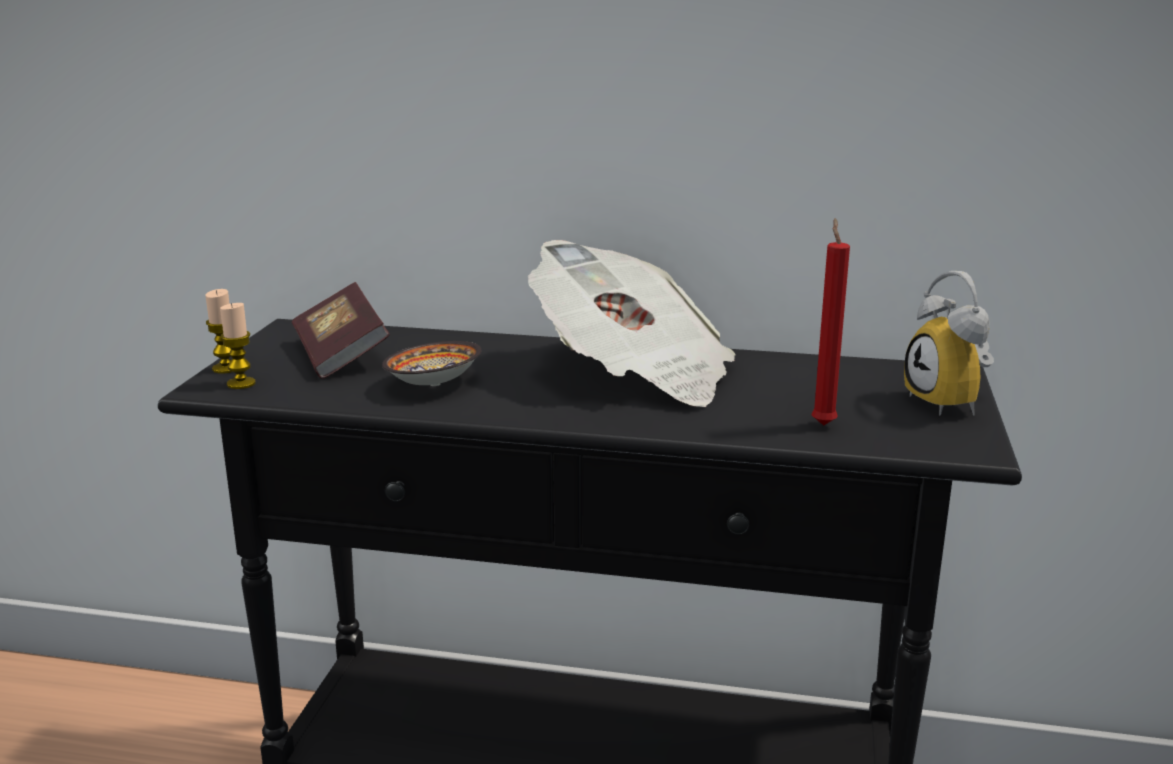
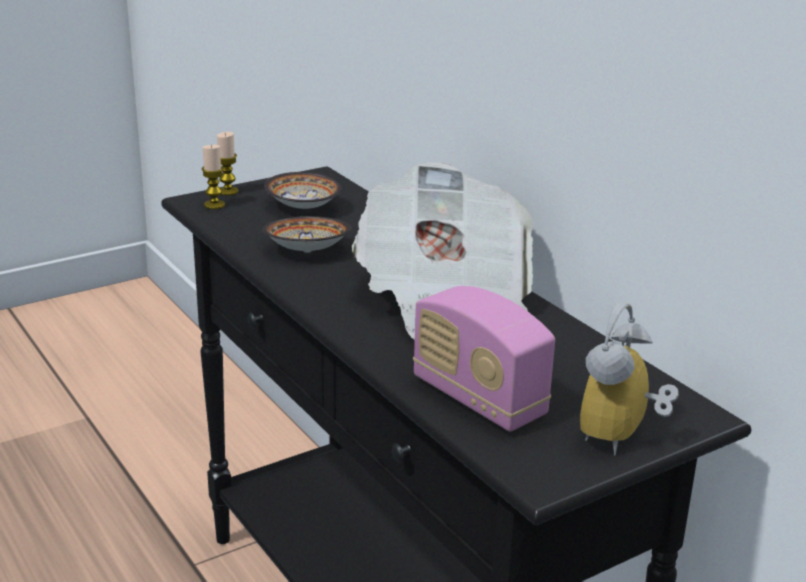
camera: 45 degrees right, 5 degrees up
(341, 355) = (303, 207): book -> bowl
(822, 423) = (478, 398): red candle -> radio

